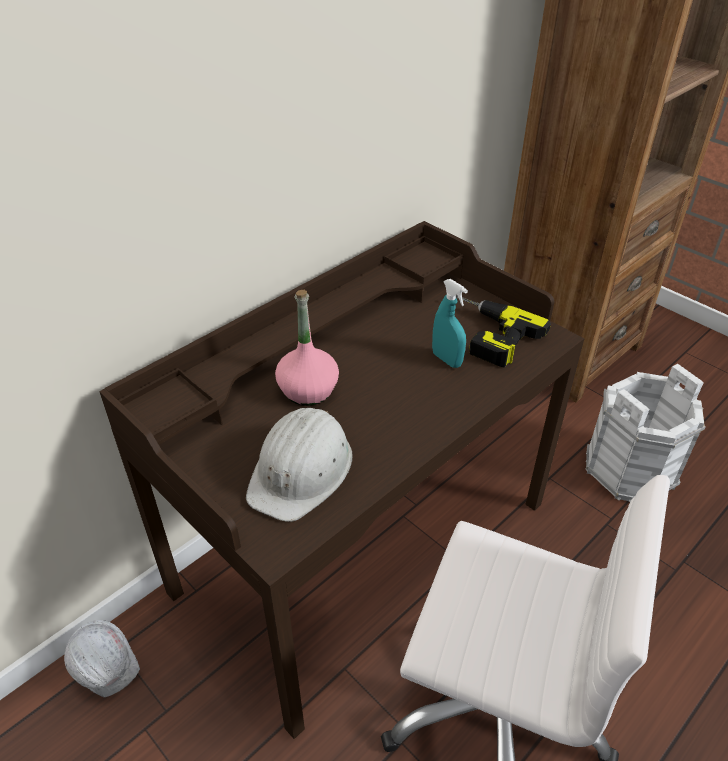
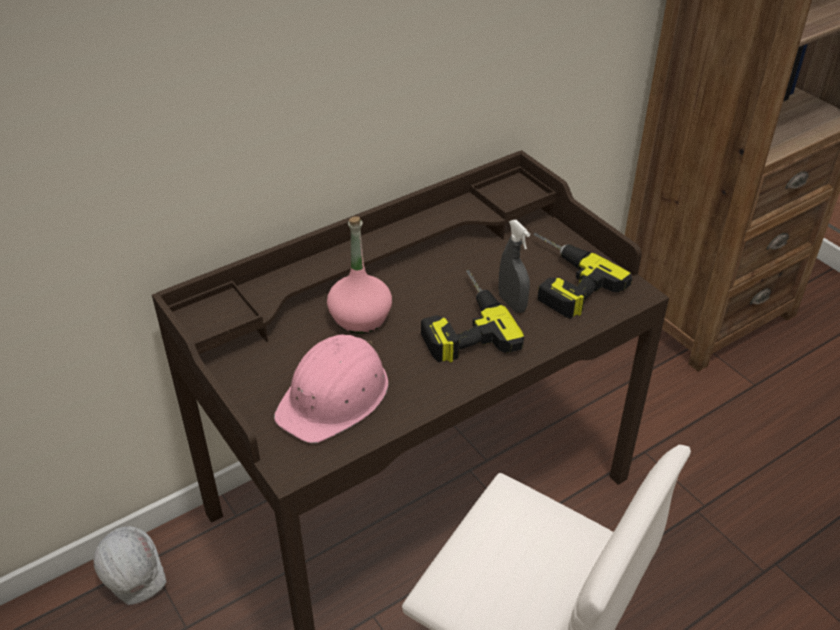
camera: 10 degrees right, 0 degrees up
(302, 470) = (335, 396): white hard hat -> pink hard hat
(404, 383) = (461, 322): none -> power drill
(447, 359) = (512, 303): turquoise spray bottle -> grey spray bottle
(630, 470) = (742, 455): white bucket -> none

